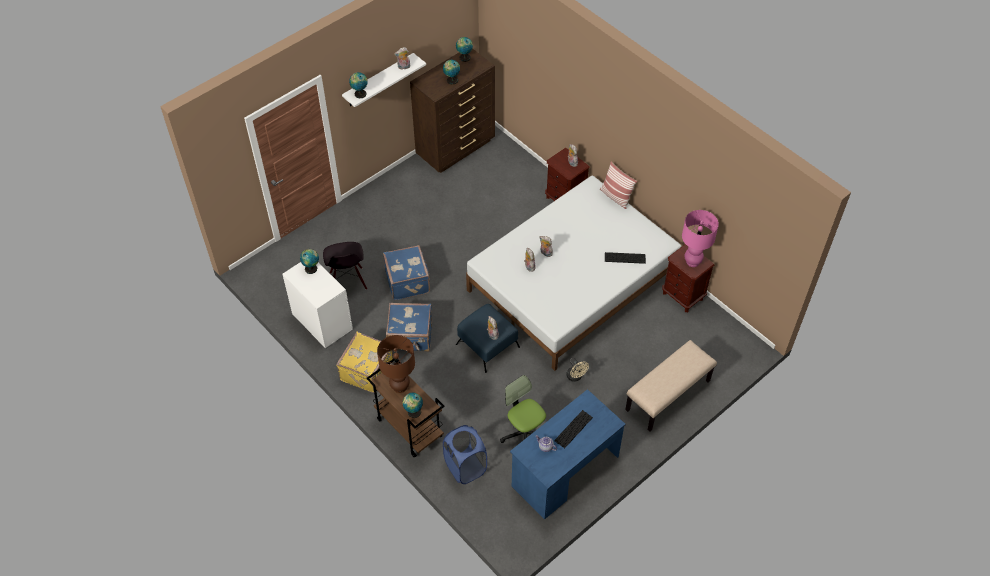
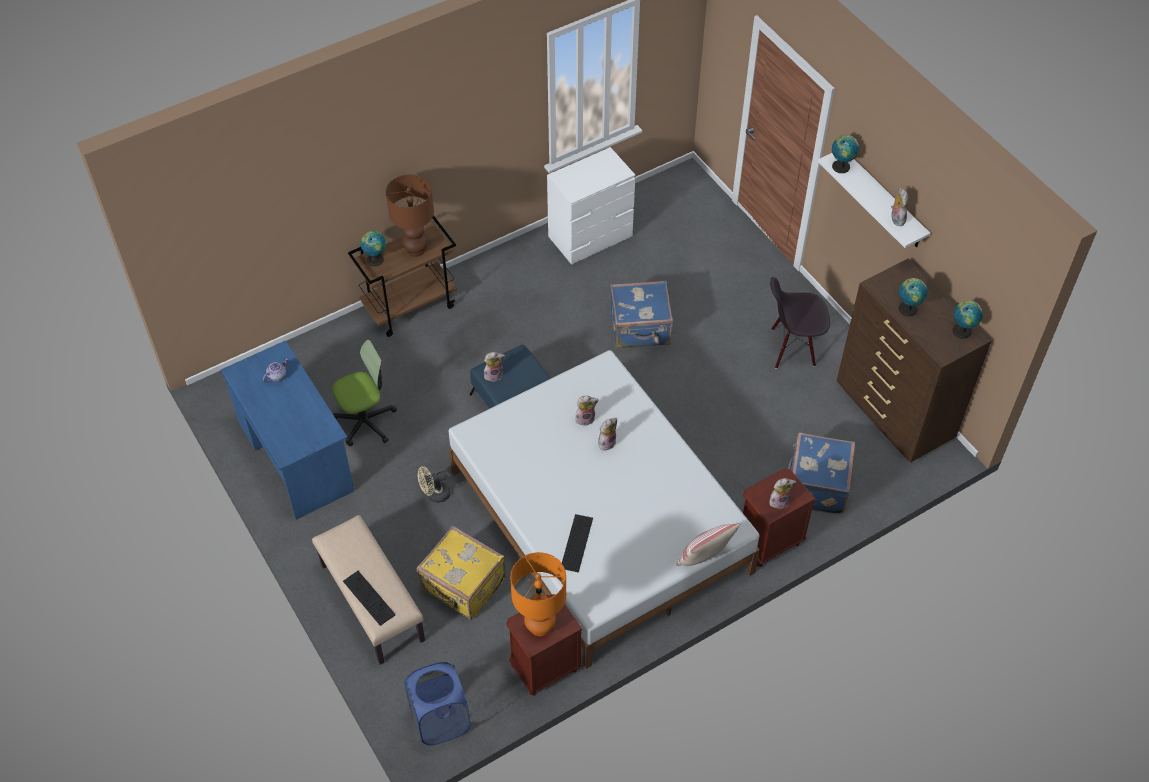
camera: 100 degrees right, 0 degrees up
(311, 268) = (612, 173): globe -> none
(347, 281) = (652, 266): black chair -> black chair (792, 348)
(368, 371) = (504, 275): yellow suitcase -> yellow suitcase (463, 586)
(410, 337) = (546, 322): blue suitcase -> blue suitcase (816, 486)
(465, 467) = (337, 355): blue laundry basket -> blue laundry basket (440, 721)
(573, 429) = (292, 410): keyboard -> keyboard (369, 598)
(692, 262) = (540, 626): pink table lamp -> orange table lamp

